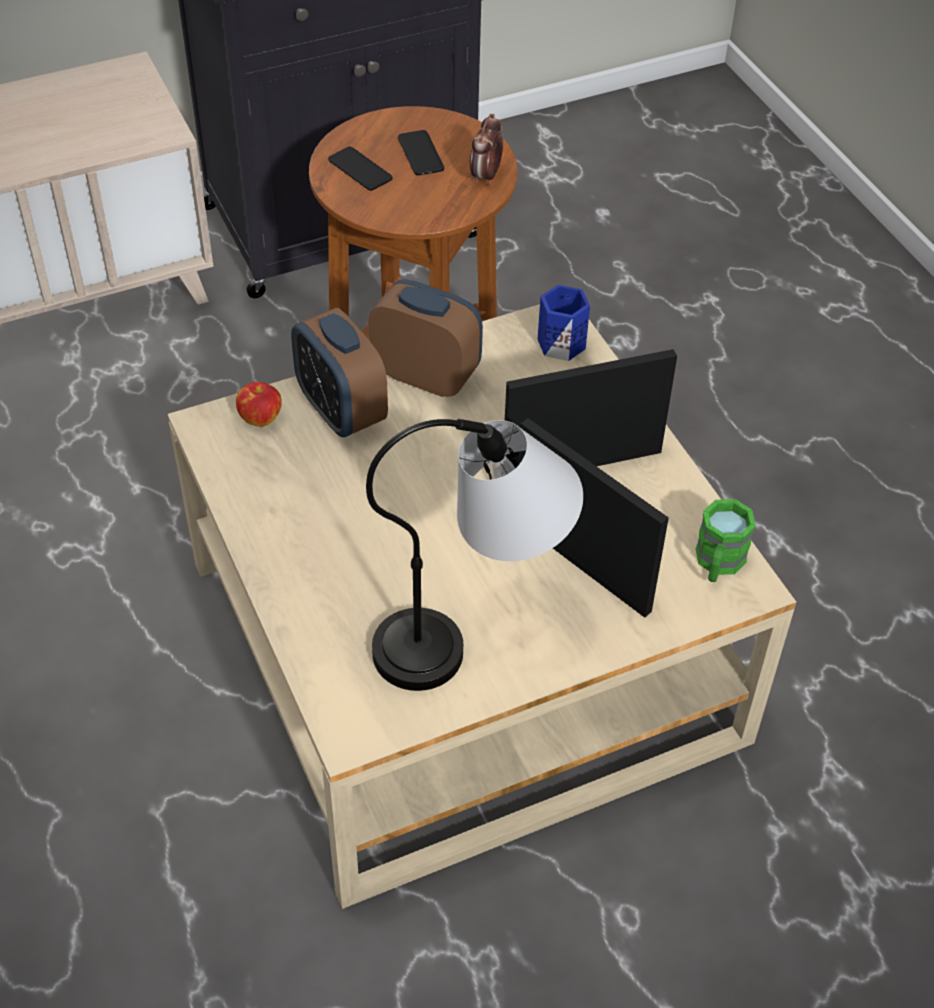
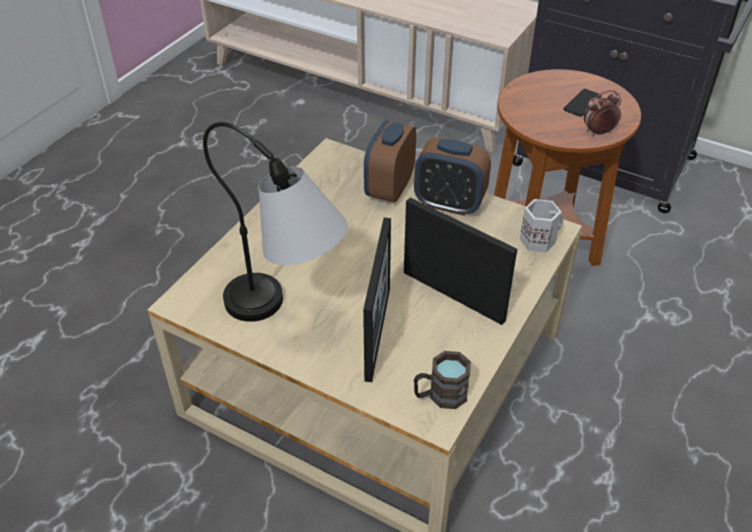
camera: 55 degrees right, 5 degrees down
(260, 418) = (355, 166): apple -> none
(360, 169) = (540, 91): phone -> none
(426, 376) = (449, 204): alarm clock -> alarm clock turned 120 degrees clockwise
(560, 342) = (538, 239): blue mug -> white mug
(718, 564) = (440, 395): green mug -> brown mug

